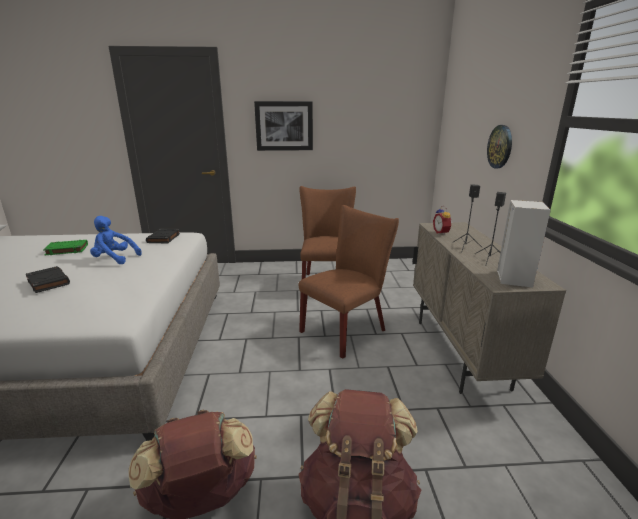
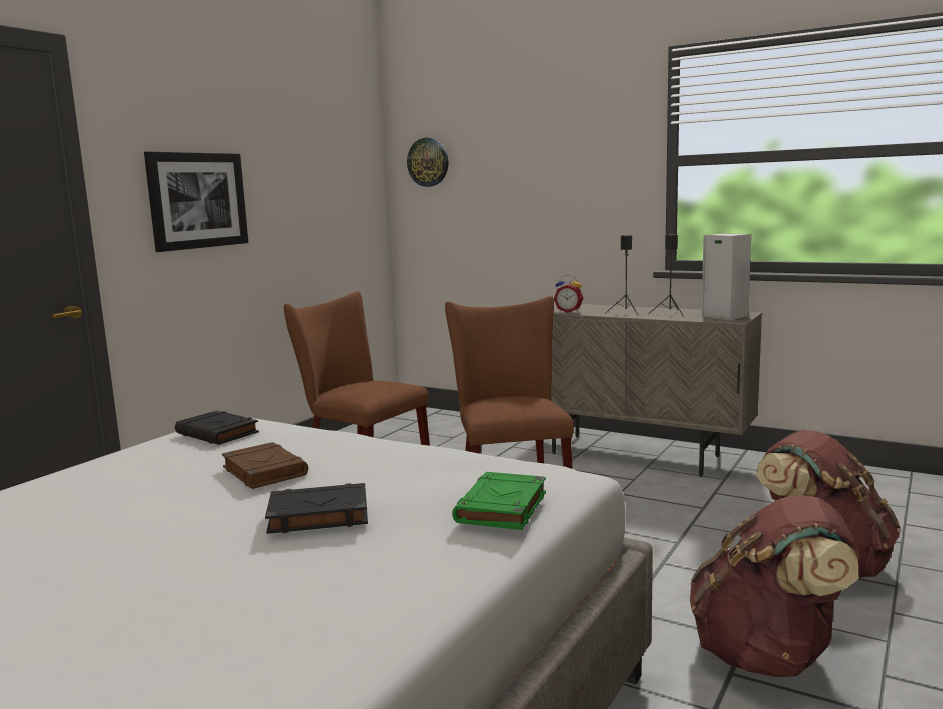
camera: 55 degrees left, 10 degrees down
(66, 250) = (89, 511): green book -> green book (502, 508)
(114, 259) = (263, 471): blue plush toy -> brown book
(500, 146) = (563, 201): wall clock -> wall clock (428, 162)

